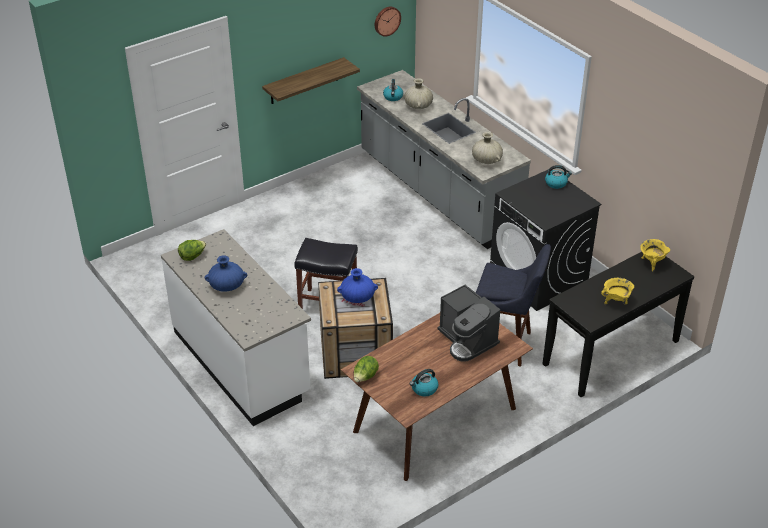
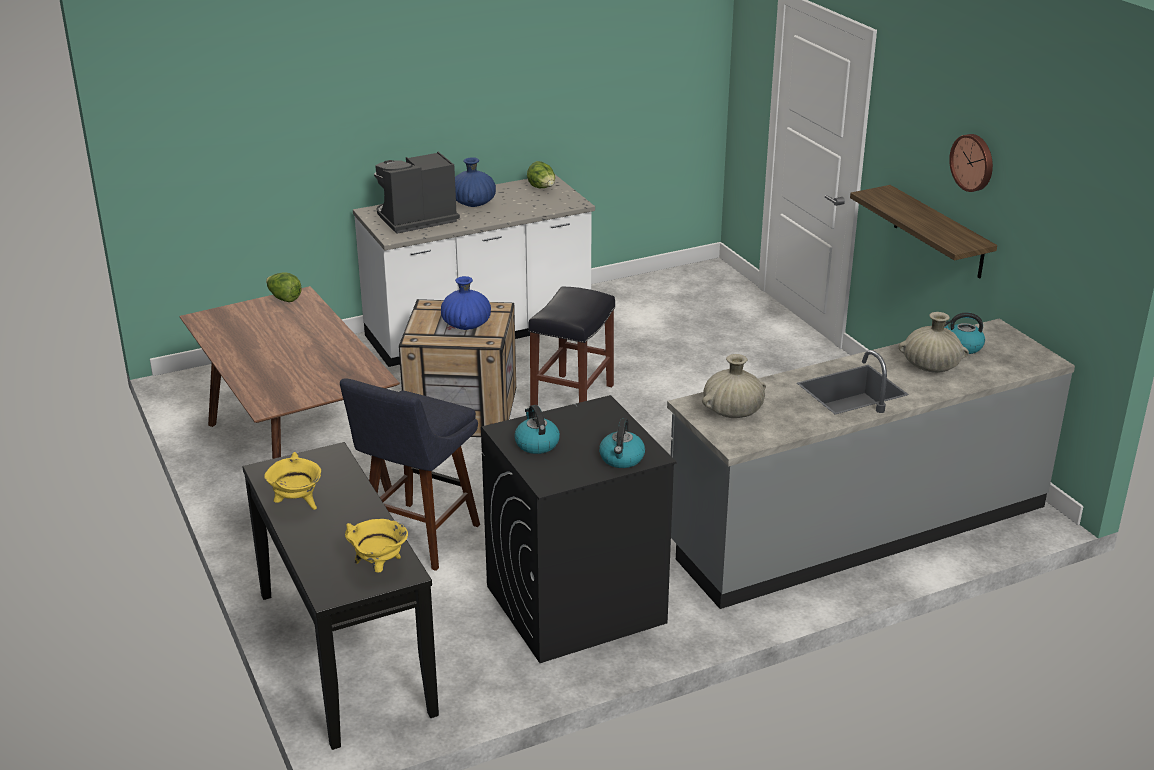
camera: 100 degrees right, 10 degrees down
(386, 20) = (1075, 240): wall clock -> wall clock (973, 162)
(424, 389) = (234, 332): kettle -> kettle (536, 444)
(467, 340) = (304, 372): coffee machine -> coffee machine (415, 220)

